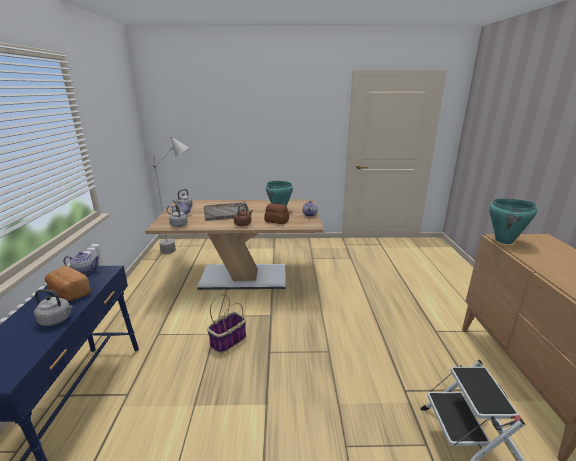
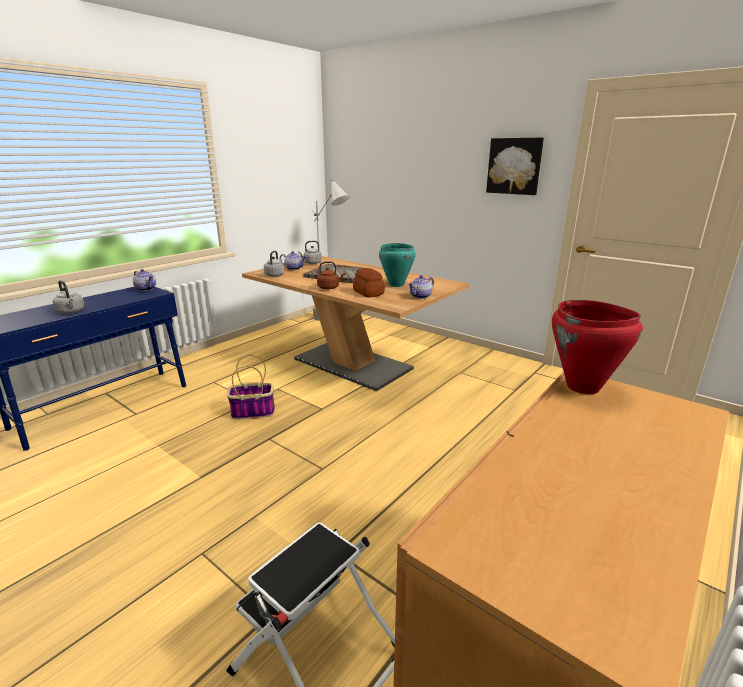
camera: 40 degrees right, 0 degrees up
(69, 293) = (109, 299): bread -> none
(312, 120) = (514, 166): none -> picture
(504, 241) = (583, 387): turquoise cooking pot -> red cooking pot

